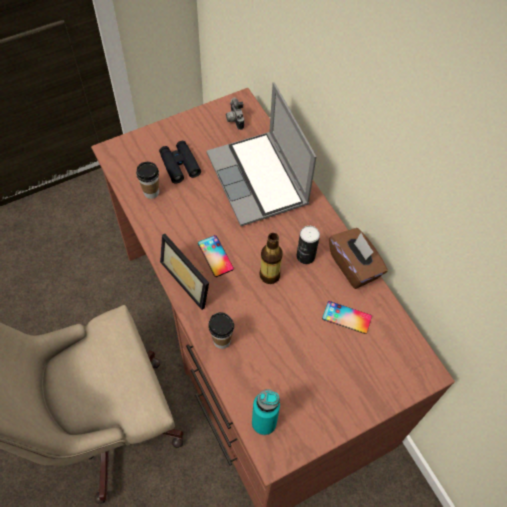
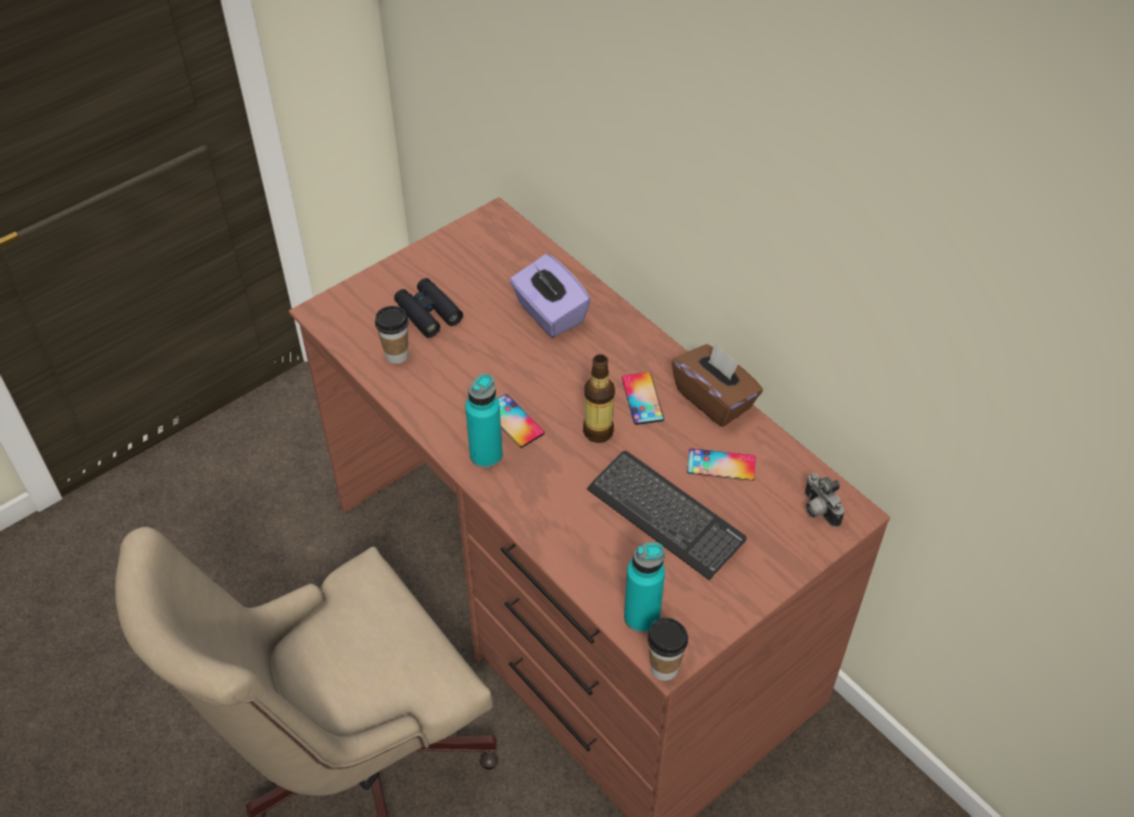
camera: 10 degrees left, 10 degrees down
(191, 278) = (486, 455): picture frame -> turquoise bottle
(222, 340) = (553, 526): cup -> cup (664, 668)
(234, 120) = (491, 241): camera -> camera (817, 510)
(259, 180) = (549, 313): laptop -> purple tissue box
(299, 348) = (665, 516): none -> keyboard
(305, 256) = (642, 398): can -> phone

